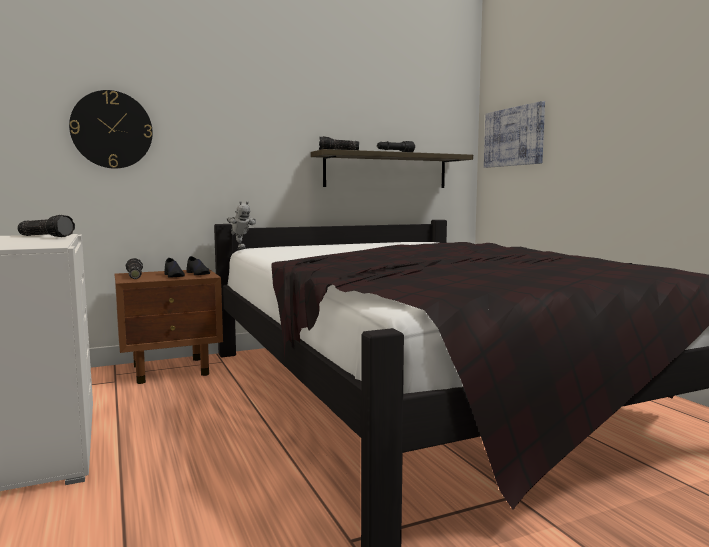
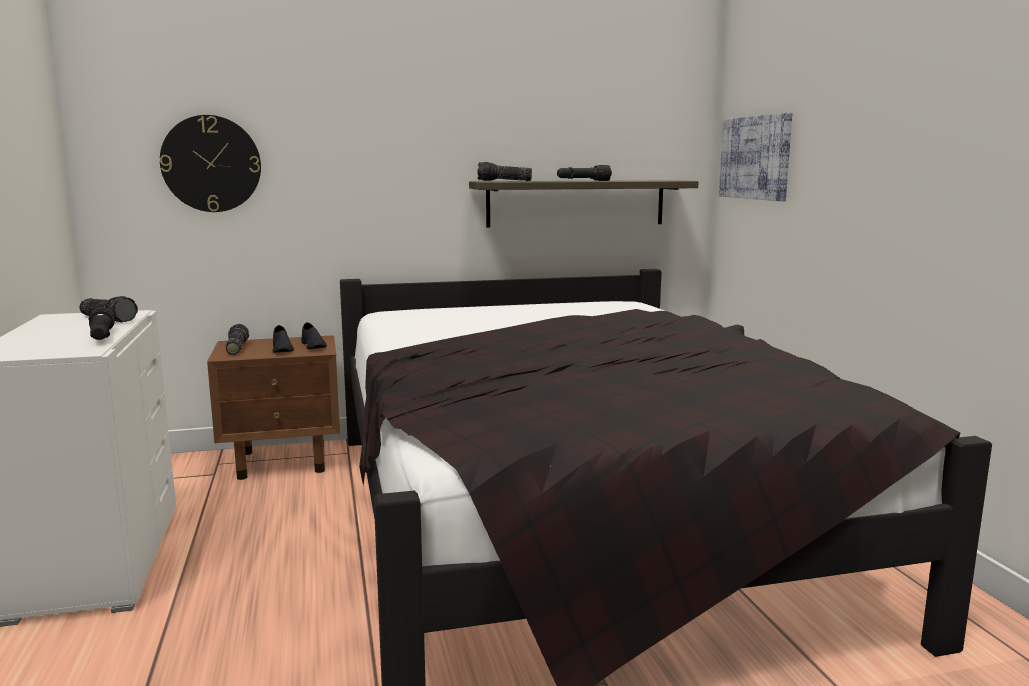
camera: 10 degrees right, 5 degrees up
(53, 241) = (101, 337): none -> black flashlight
(240, 248) = (369, 313): toy robot -> none

